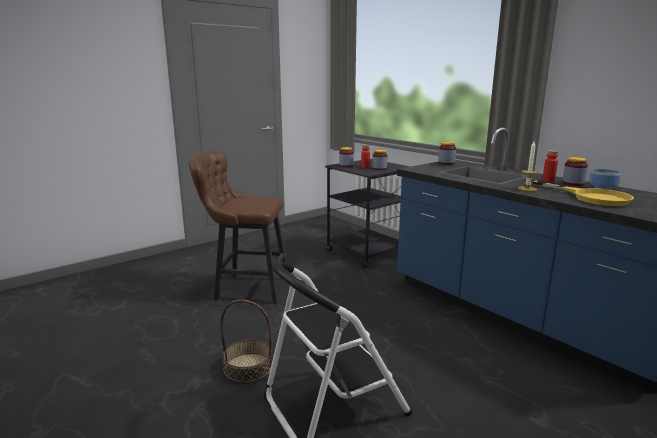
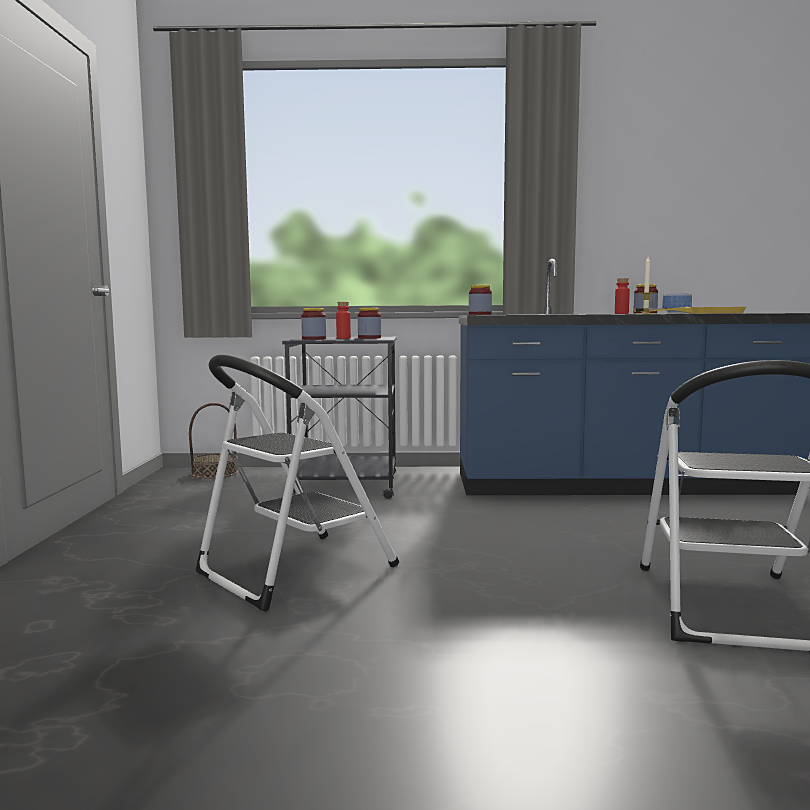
camera: 50 degrees left, 10 degrees down
(243, 287) = (292, 571): brown stool -> step ladder
(248, 367) = (571, 631): basket -> basket (214, 473)

